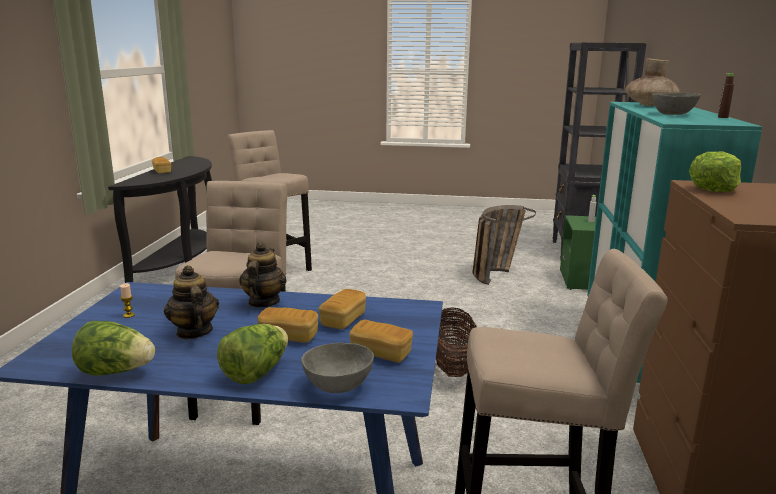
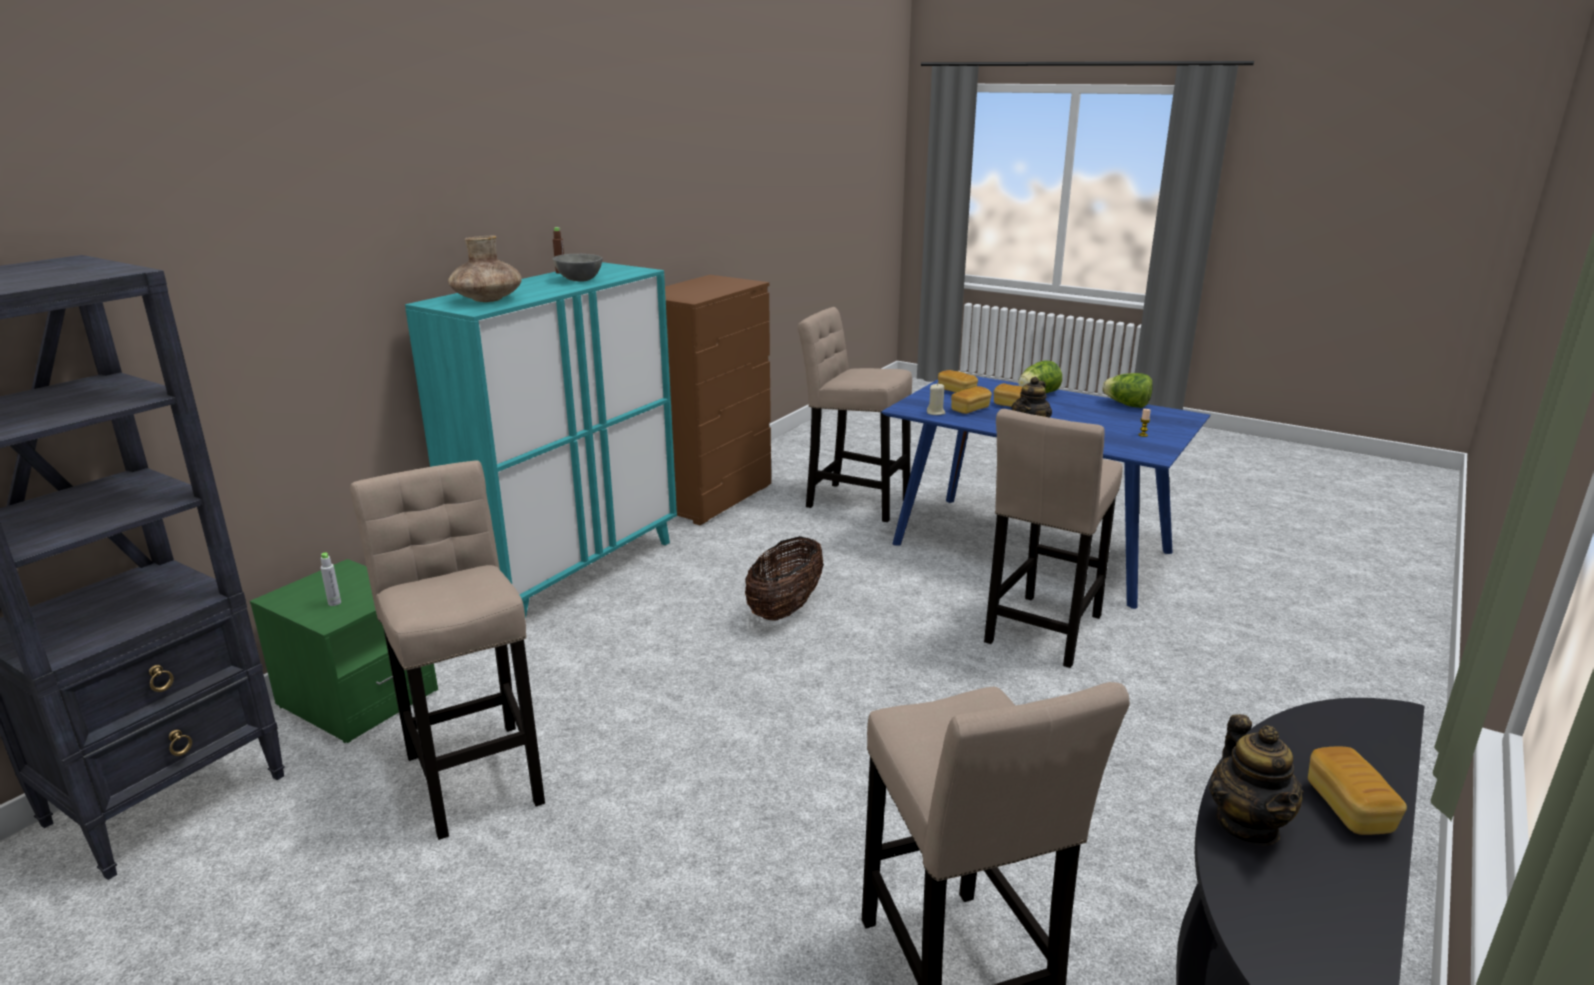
camera: 155 degrees left, 5 degrees up
(193, 332) = (1084, 417): teapot -> teapot (1248, 825)
(339, 387) = (990, 383): grey bowl -> none
(380, 308) = (936, 413): none -> beige candle
(496, 274) = (475, 772): basket -> beige stool
(714, 188) = (696, 295): lettuce -> none

